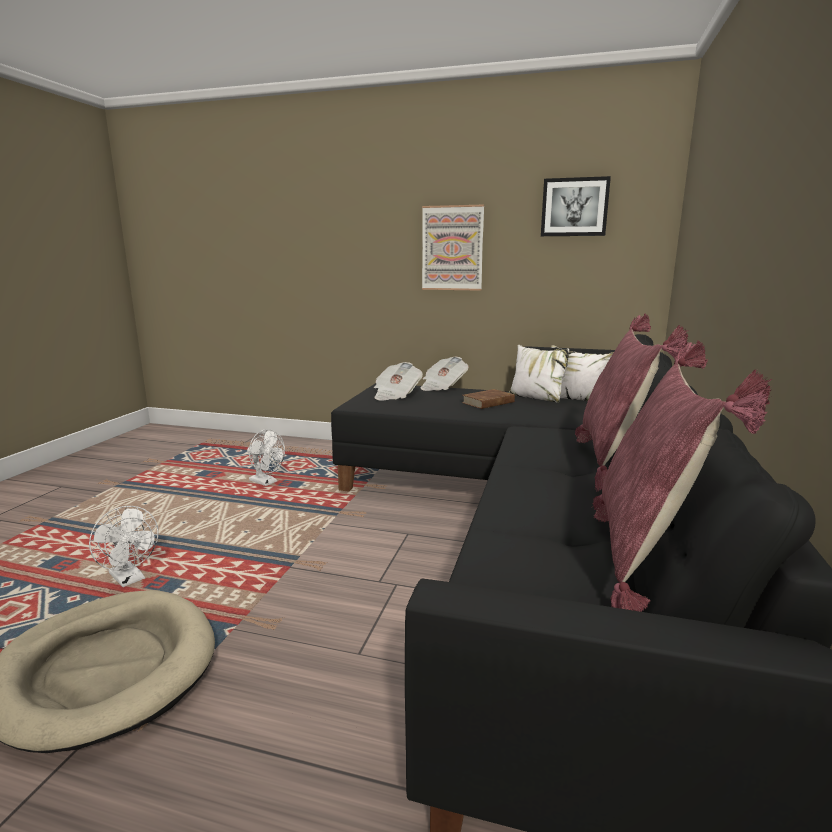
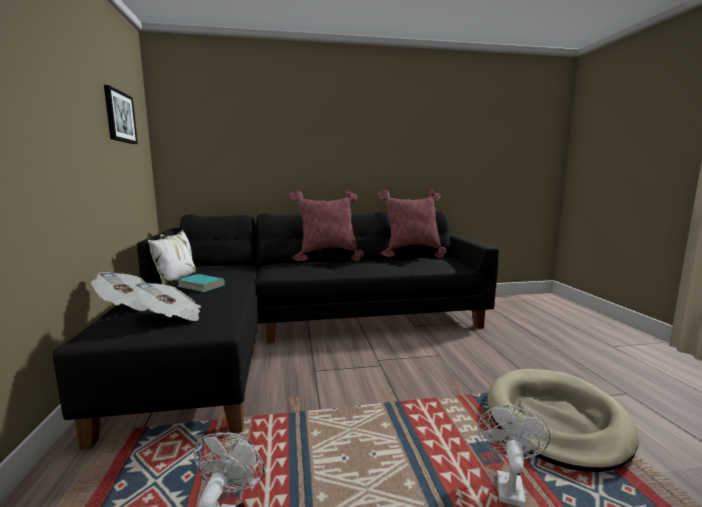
camera: 115 degrees left, 5 degrees down
(452, 248) = (61, 142): picture -> none
(488, 402) = (201, 285): brown book -> turquoise book

